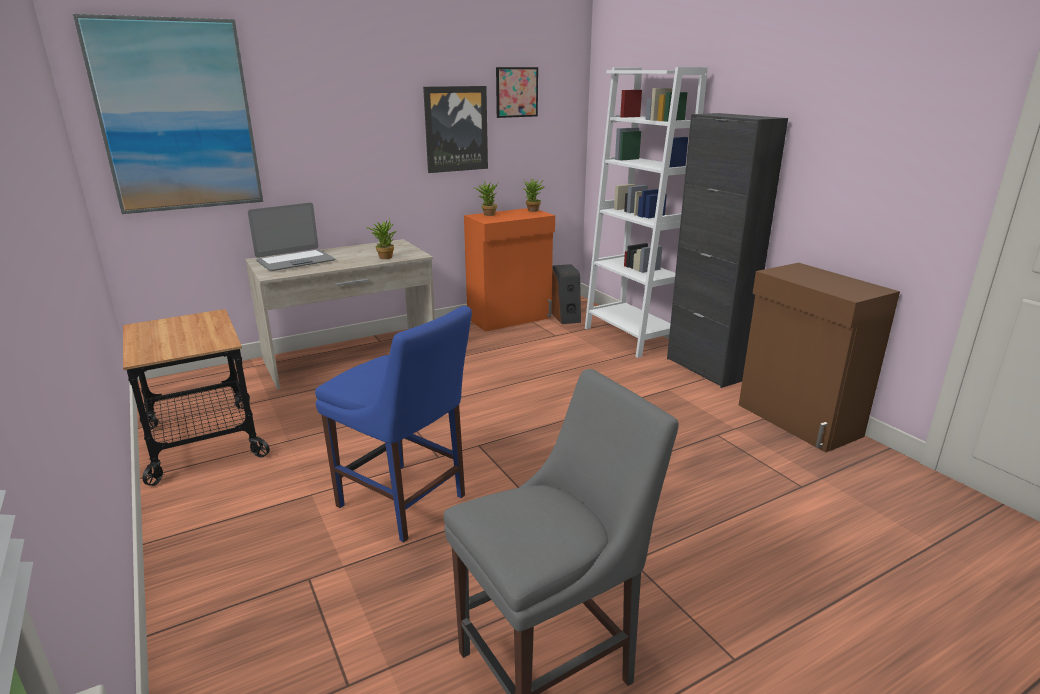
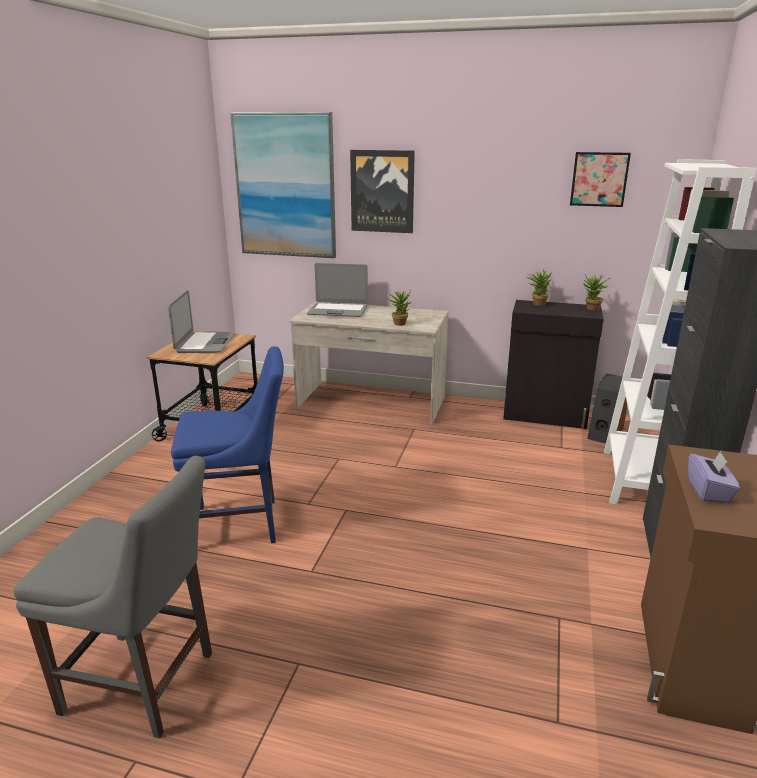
camera: 45 degrees right, 0 degrees up
(176, 332) = (205, 343): none -> laptop
(405, 503) = (241, 524): blue chair -> blue chair turned 90 degrees counterclockwise
(456, 129) = (520, 213): picture -> picture (382, 191)
(510, 318) = (545, 415): orange cabinet -> black cabinet
(821, 285) = (709, 491): none -> purple tissue box

